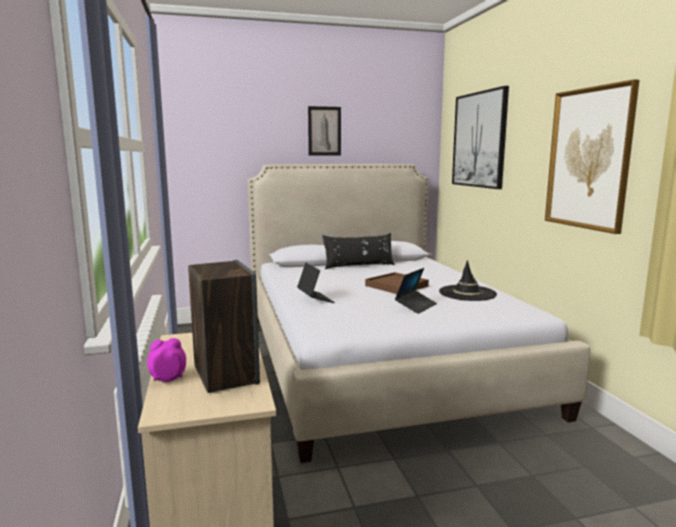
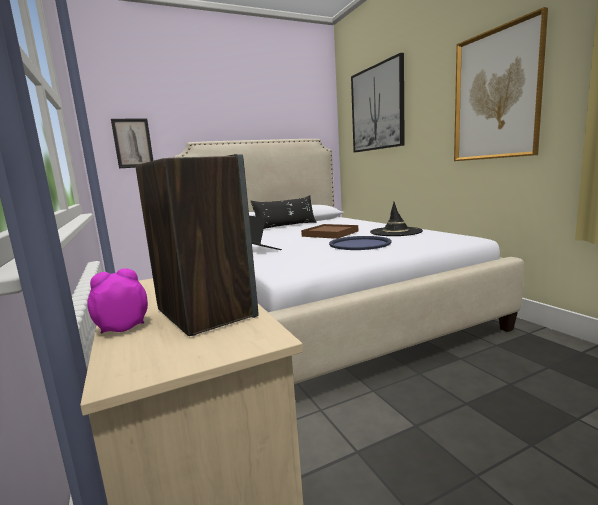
camera: 10 degrees left, 0 degrees up
(324, 131) = (239, 111): picture -> picture (133, 143)
(416, 306) = (359, 244): laptop -> blue tray

